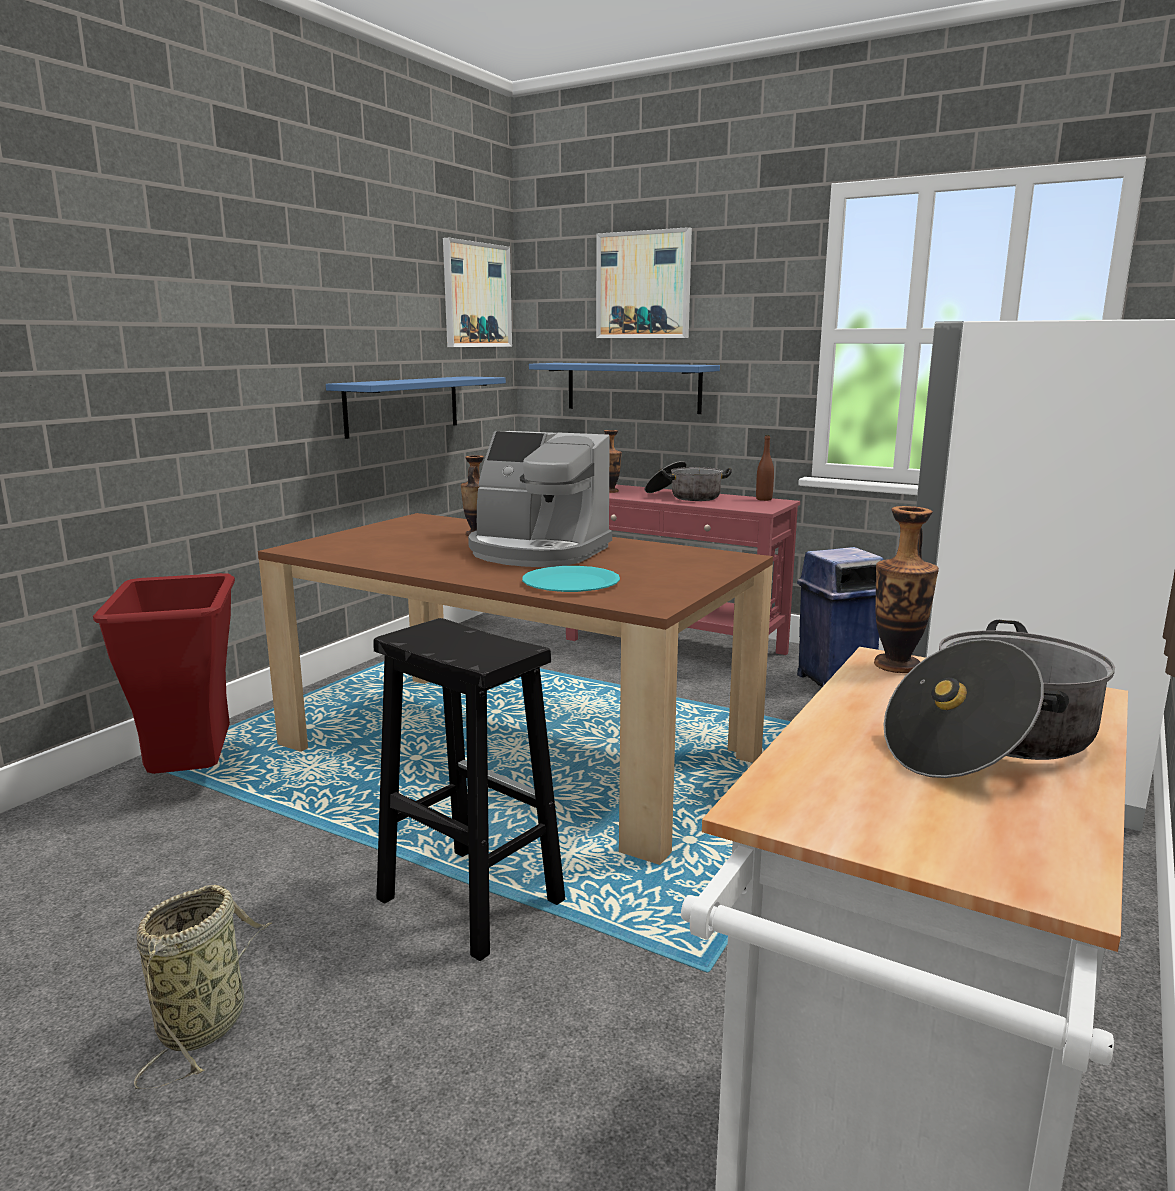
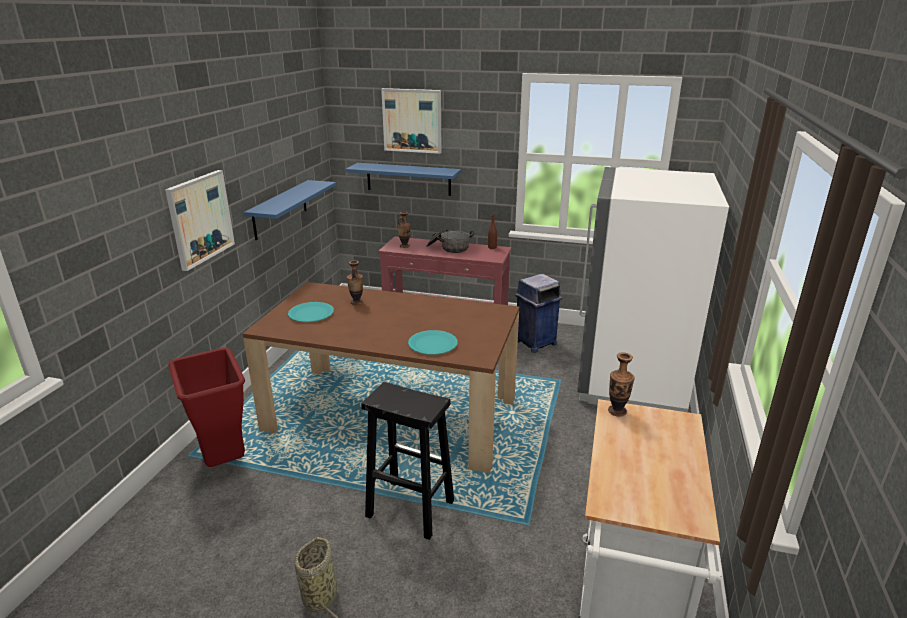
camera: 15 degrees left, 10 degrees up
(389, 540) = (311, 313): none -> turquoise plate
(476, 295) = (309, 128): picture -> picture (200, 218)
(537, 552) = (399, 316): coffee machine -> none
(991, 742) = (663, 455): cooking pot -> none

